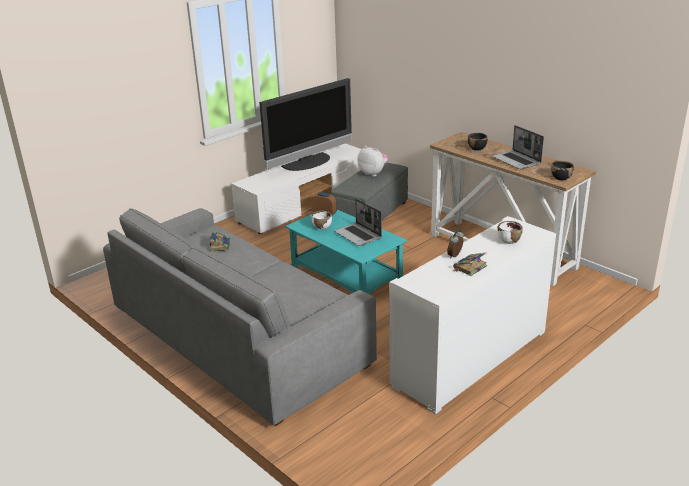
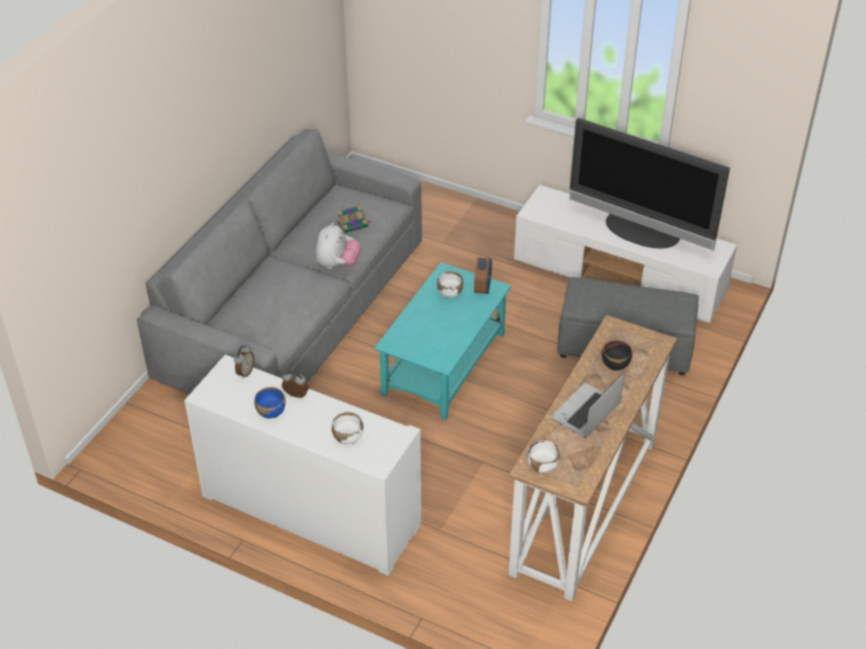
camera: 70 degrees right, 15 degrees up
(358, 235) = (441, 329): laptop -> none
(373, 173) = (641, 302): plush toy -> plush toy (337, 264)
(417, 274) = (245, 372): none -> alarm clock
(469, 267) = (271, 411): book -> blue bowl
(561, 178) = (542, 465): black bowl -> white bowl

